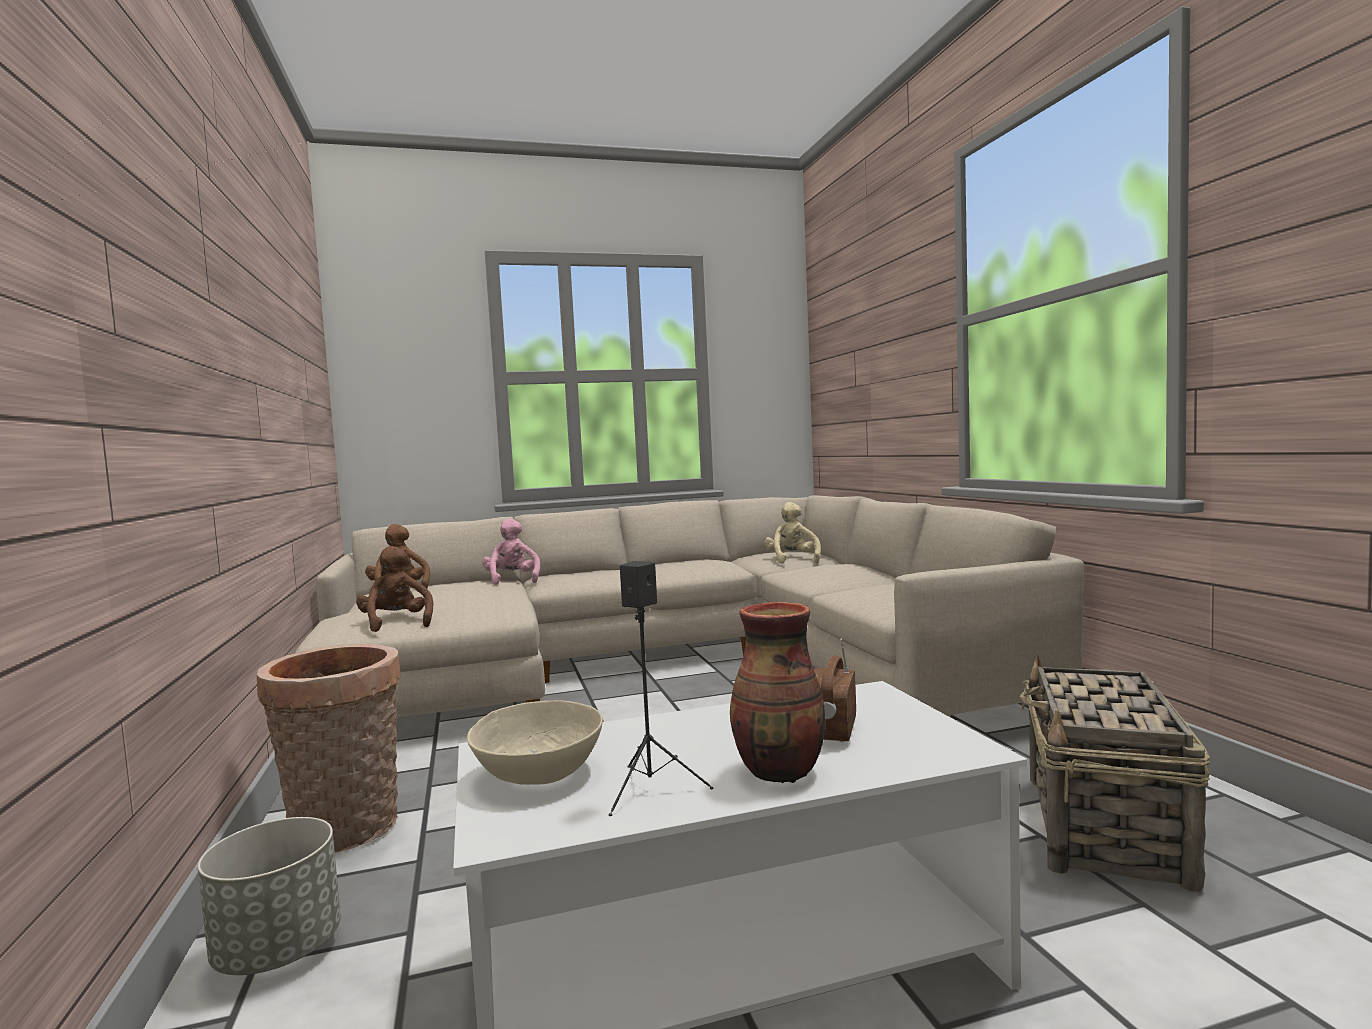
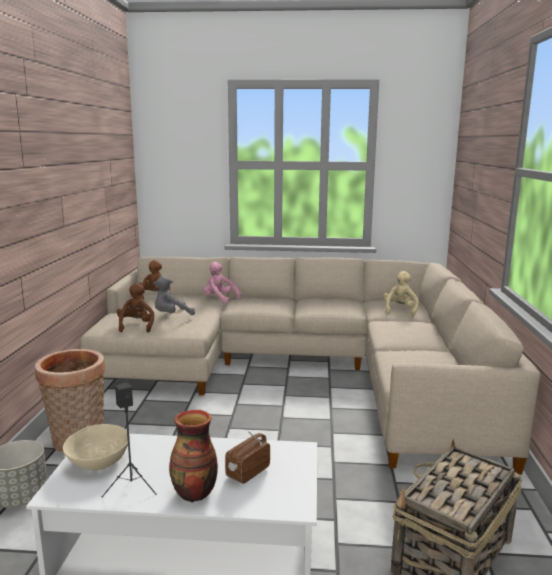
camera: 20 degrees right, 10 degrees up
(453, 602) = (171, 315): none -> grey plush toy
(512, 580) = (219, 299): pink plush toy -> pink plush toy turned 60 degrees counterclockwise

